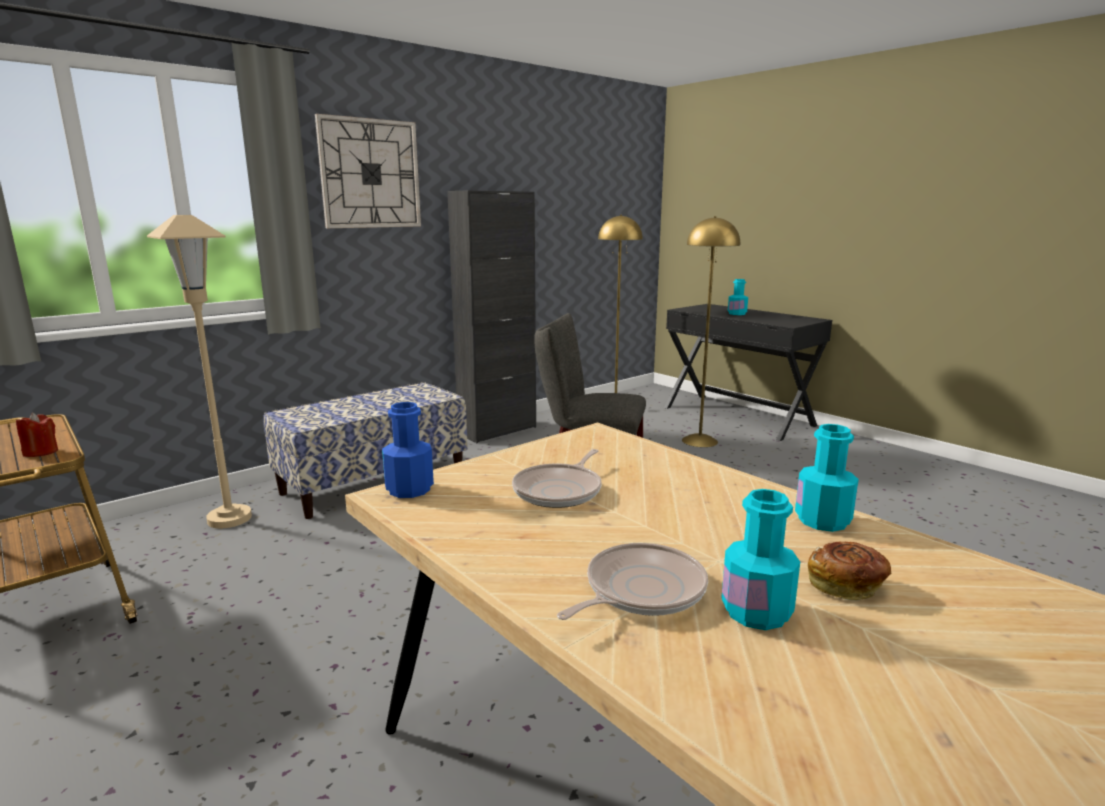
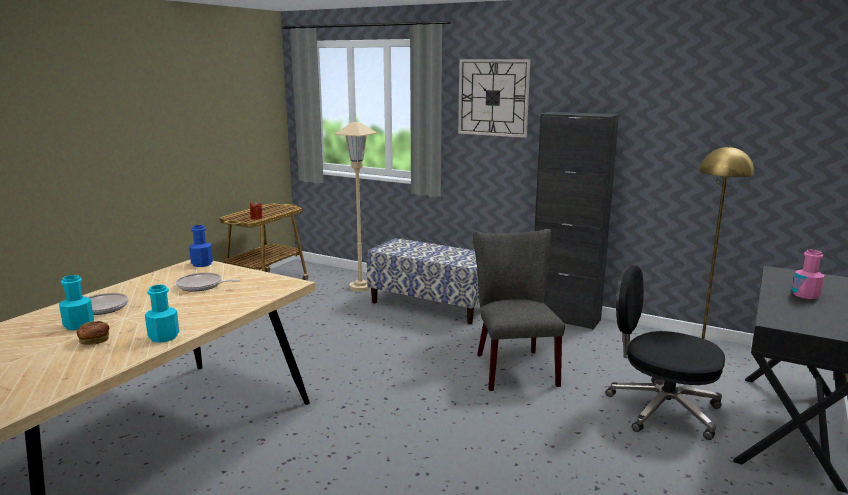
camera: 70 degrees right, 0 degrees up
(699, 441) = (661, 409): yellow floor lamp -> black office chair
(737, 313) = (805, 295): turquoise bottle -> pink bottle

